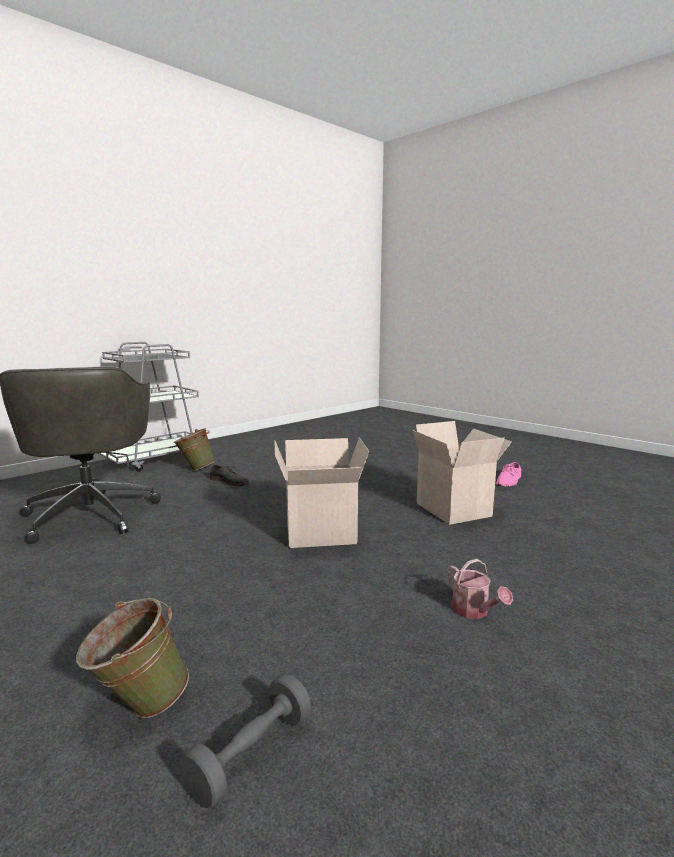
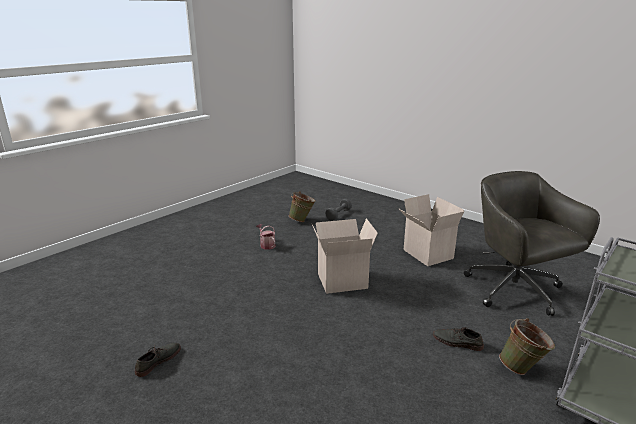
camera: 175 degrees right, 10 degrees up
(138, 705) = (374, 220): green bucket -> green bucket (302, 220)
(455, 509) = (242, 309): cardboard box -> cardboard box (426, 254)
(509, 481) = (158, 360): pink shoe -> grey shoe

